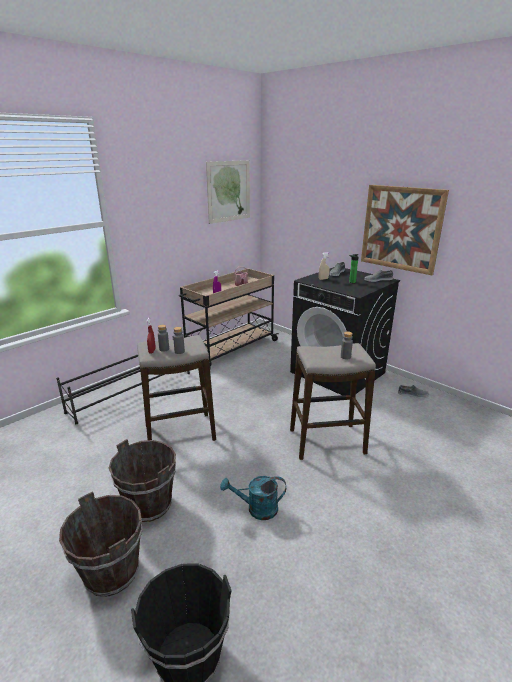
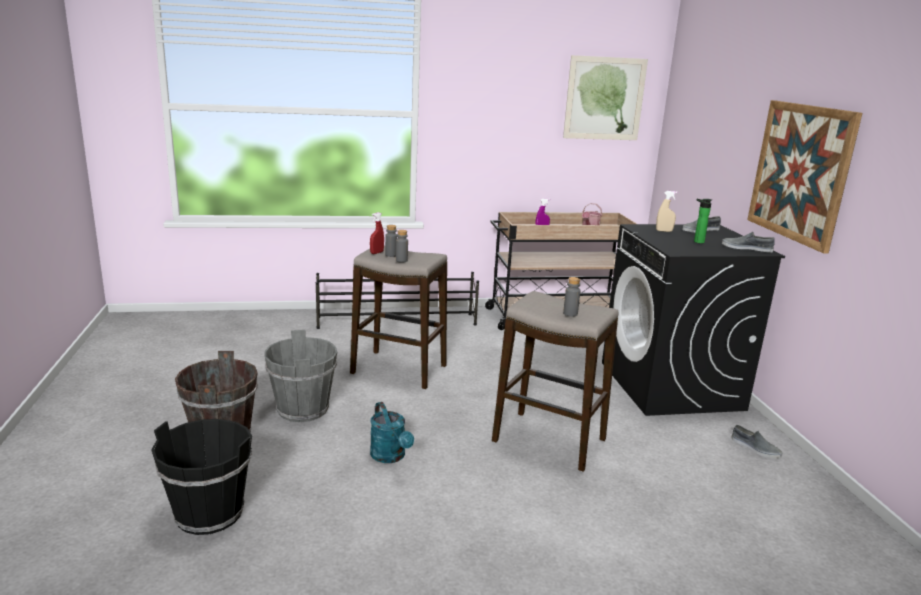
camera: 35 degrees right, 5 degrees down
(149, 504) = (303, 409): brown bucket -> grey bucket
(257, 509) = (390, 457): turquoise watering can -> turquoise watering can turned 150 degrees counterclockwise

